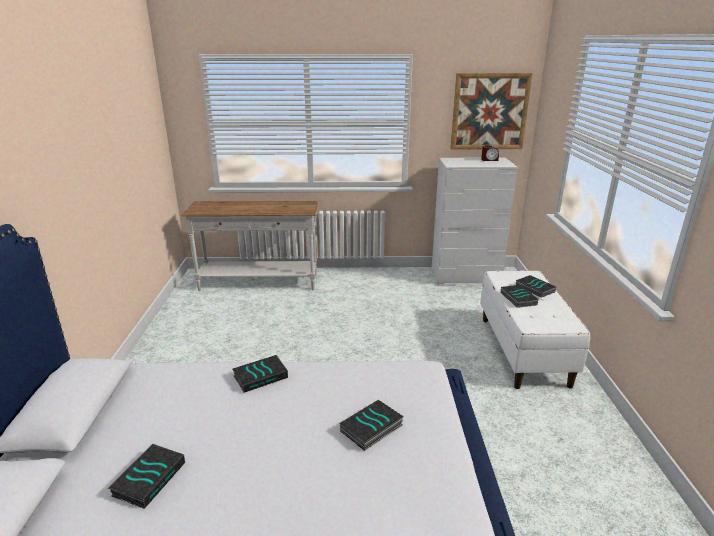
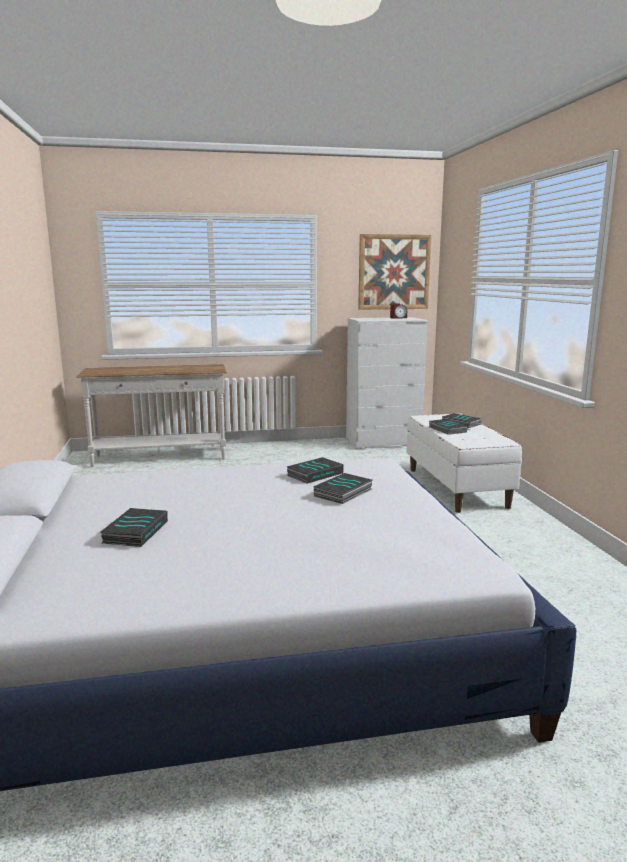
camera: 10 degrees left, 10 degrees down
(261, 376) = (217, 473): book -> book (314, 474)

